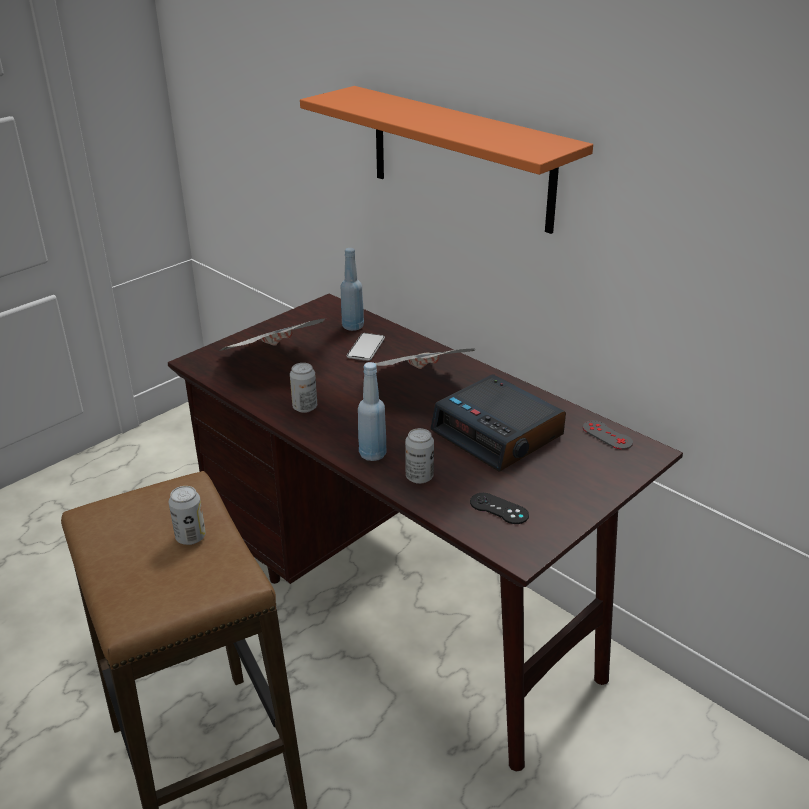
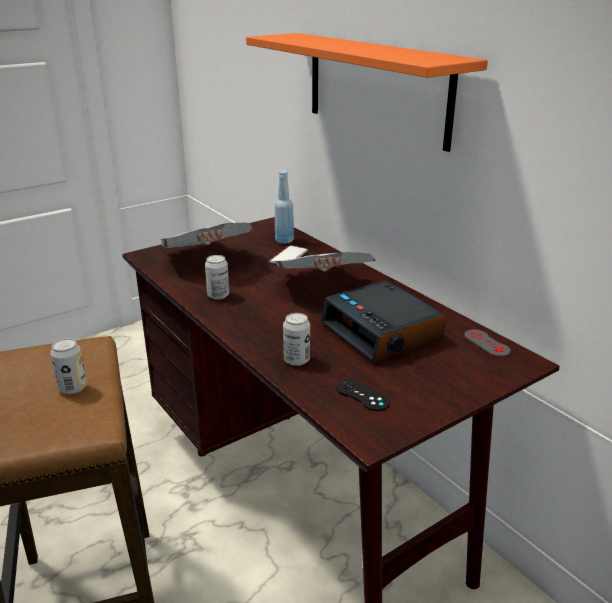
camera: 10 degrees right, 5 degrees down
(372, 454) = (261, 337): blue bottle -> none

